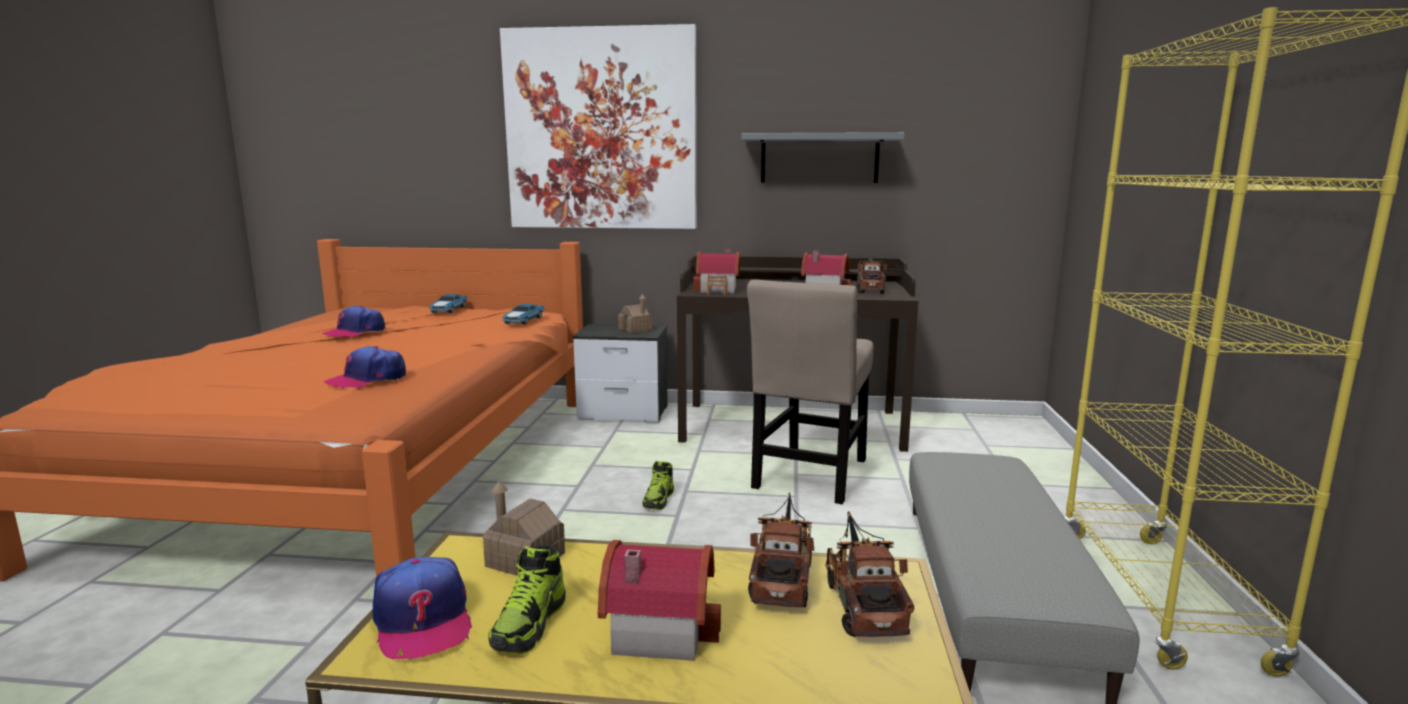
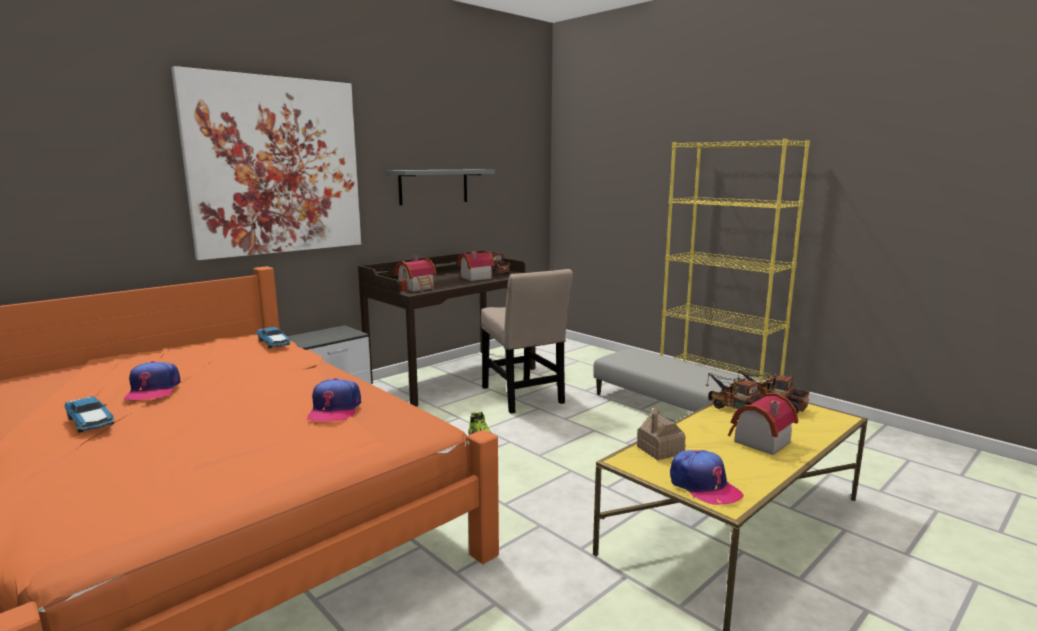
camera: 50 degrees left, 0 degrees up
(422, 621) = (703, 486): cap -> cap turned 45 degrees clockwise
(448, 310) = (163, 352): toy car -> toy car (90, 422)
(530, 625) = (731, 464): shoe -> none
(635, 329) = (334, 332): toy house -> none

